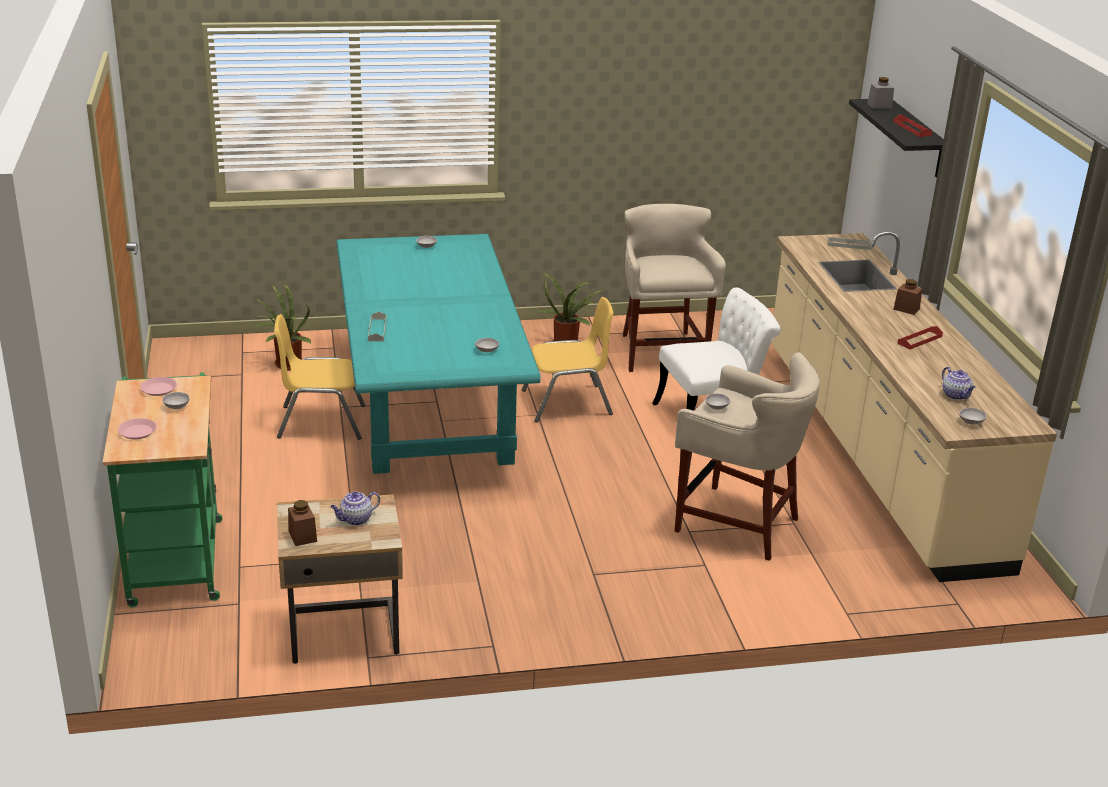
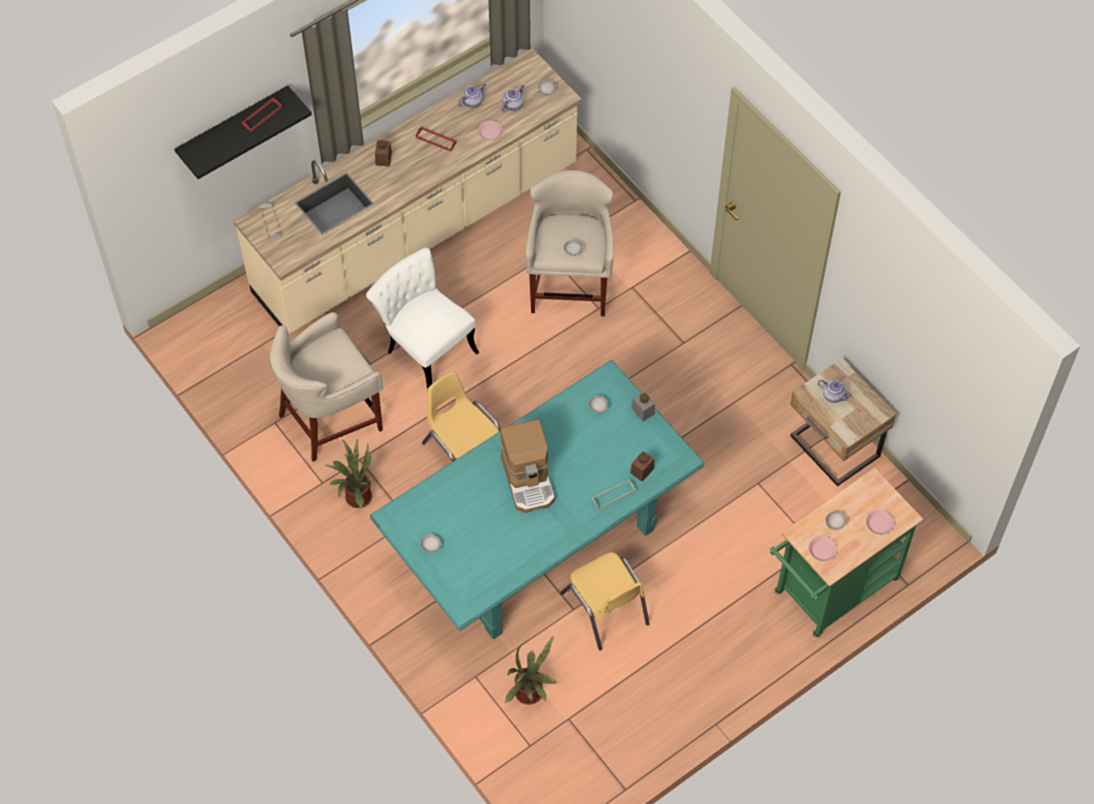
camera: 115 degrees left, 30 degrees up
(302, 536) = (869, 413): brown jar -> brown jar (642, 470)
(443, 299) = (529, 479): none -> coffee machine
(879, 106) = (207, 151): grey jar -> grey jar (643, 411)
(916, 371) = (490, 132): none -> pink plate
(973, 373) = (472, 101): none -> teapot

